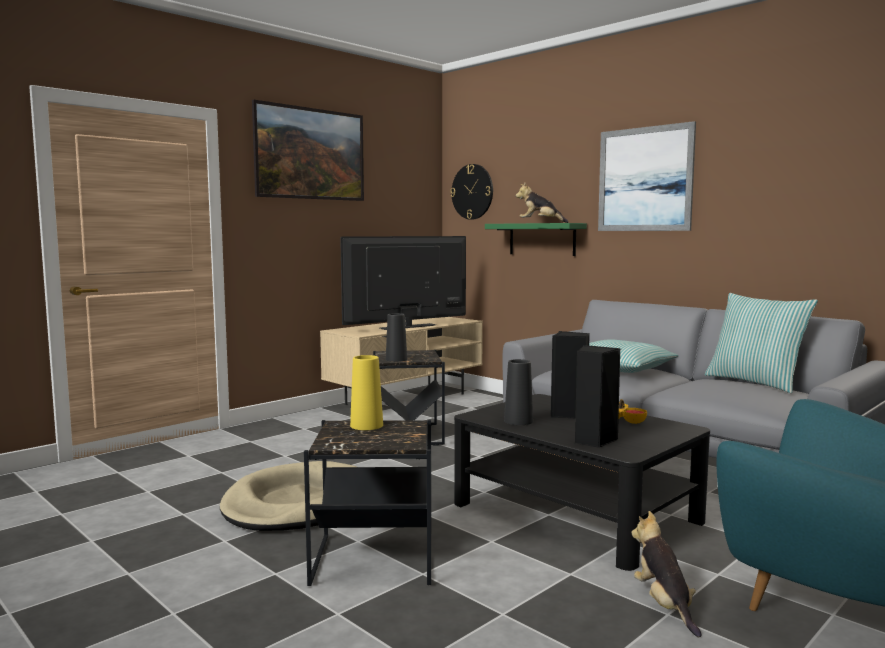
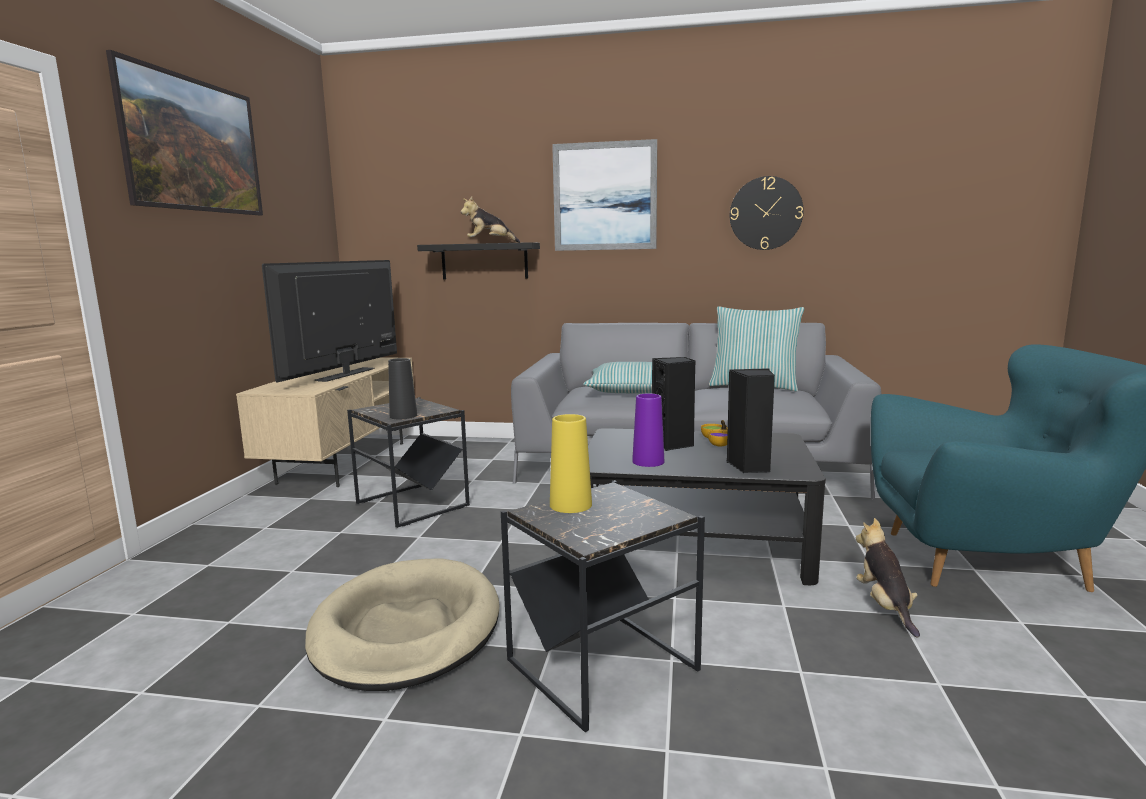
camera: 35 degrees left, 5 degrees up
(472, 191) = (382, 207): wall clock -> wall clock (765, 213)
(518, 421) = (648, 461): black vase -> purple vase
(542, 239) = (484, 261): green shelf -> black shelf
(664, 605) = (885, 606): plush toy -> plush toy turned 45 degrees clockwise

